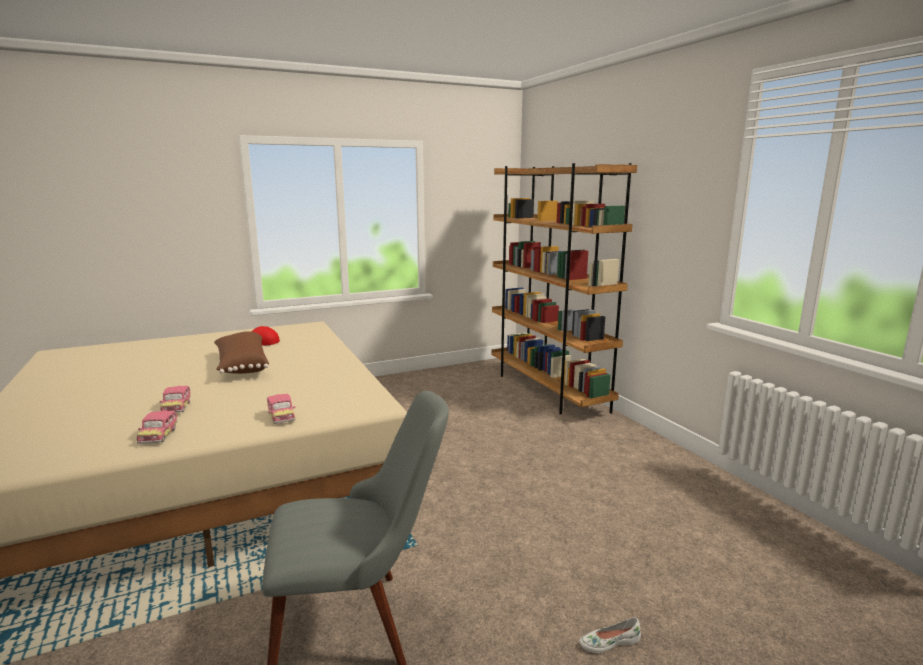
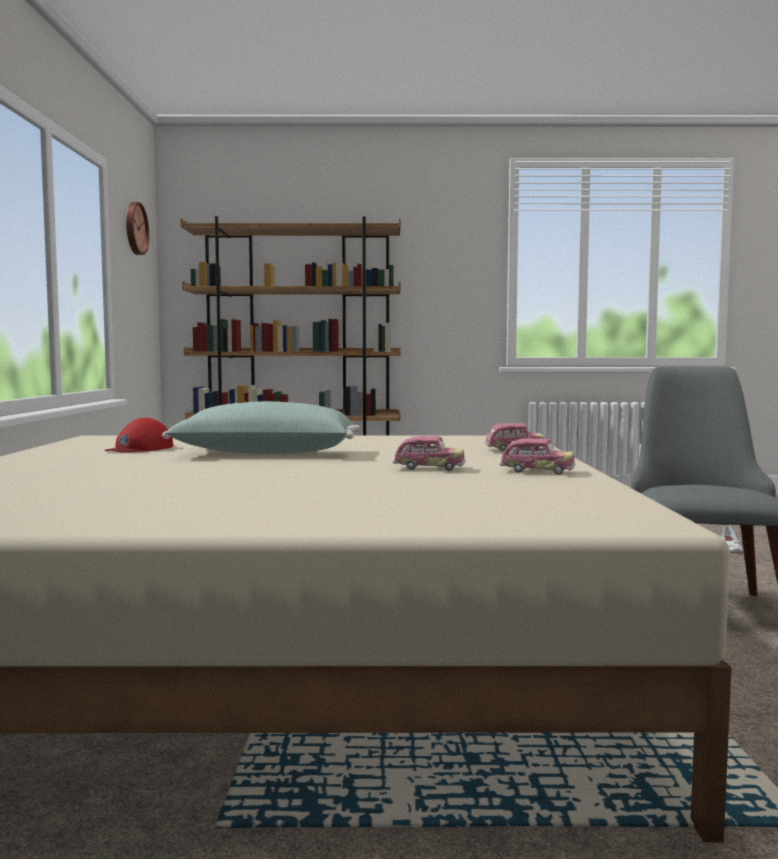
camera: 65 degrees left, 10 degrees down
(241, 365) = (265, 454): brown pillow -> green pillow
(472, 177) = (134, 228): none -> wall clock

